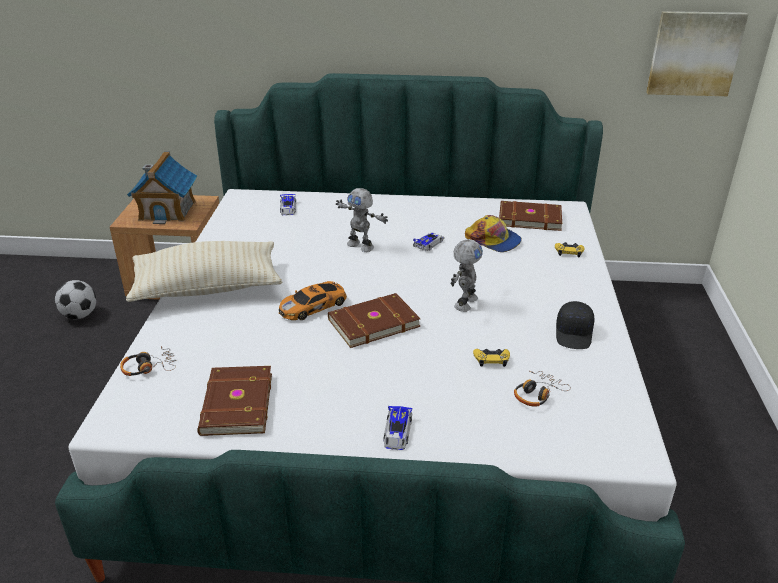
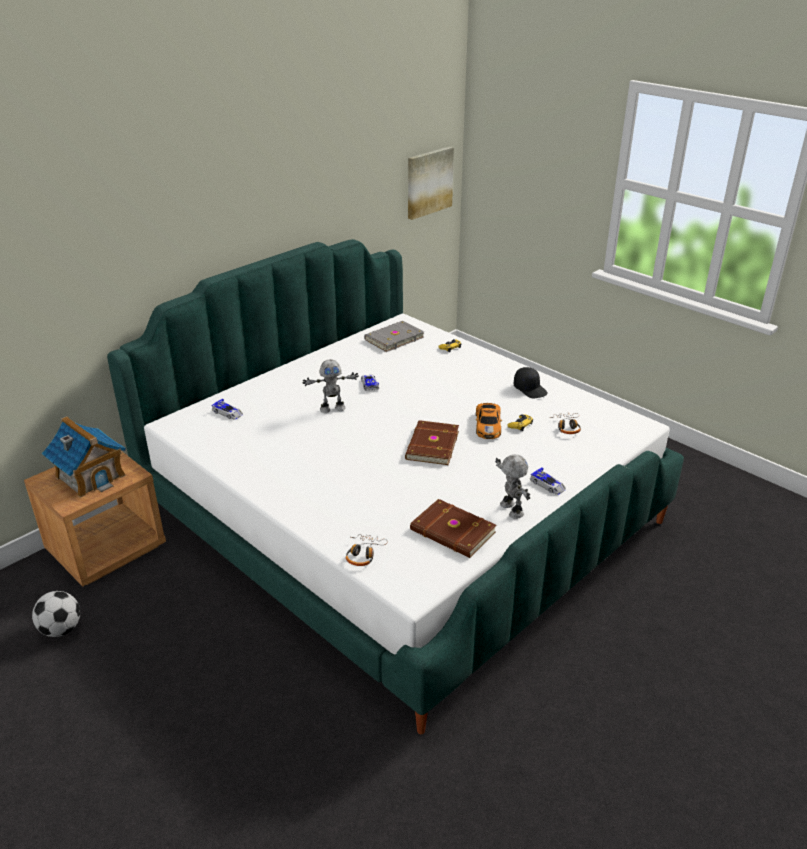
camera: 50 degrees left, 0 degrees up
(208, 288) = (292, 491): beige pillow -> none
(314, 306) = (381, 458): toy car -> toy car (488, 424)
(464, 302) = (454, 405): toy robot -> toy robot (510, 510)
(493, 240) = (400, 362): cap -> none
(529, 218) = (393, 338): brown book -> grey book

